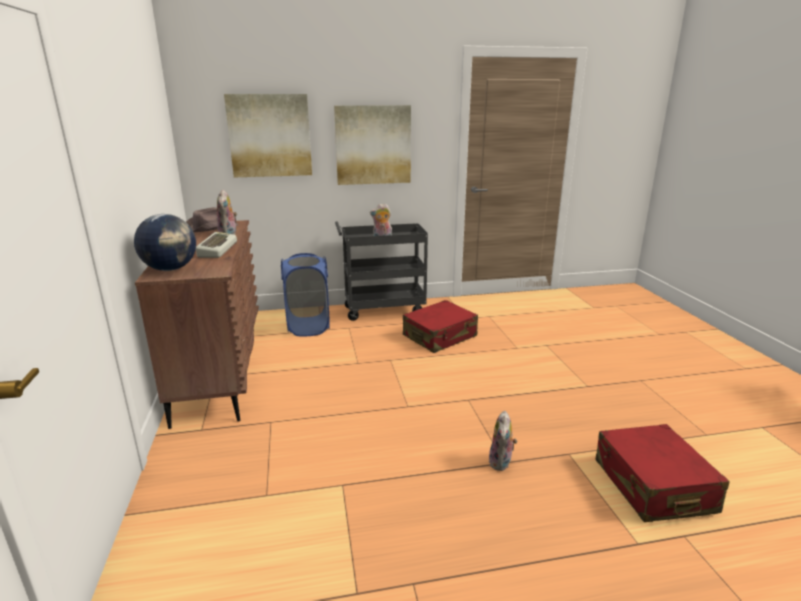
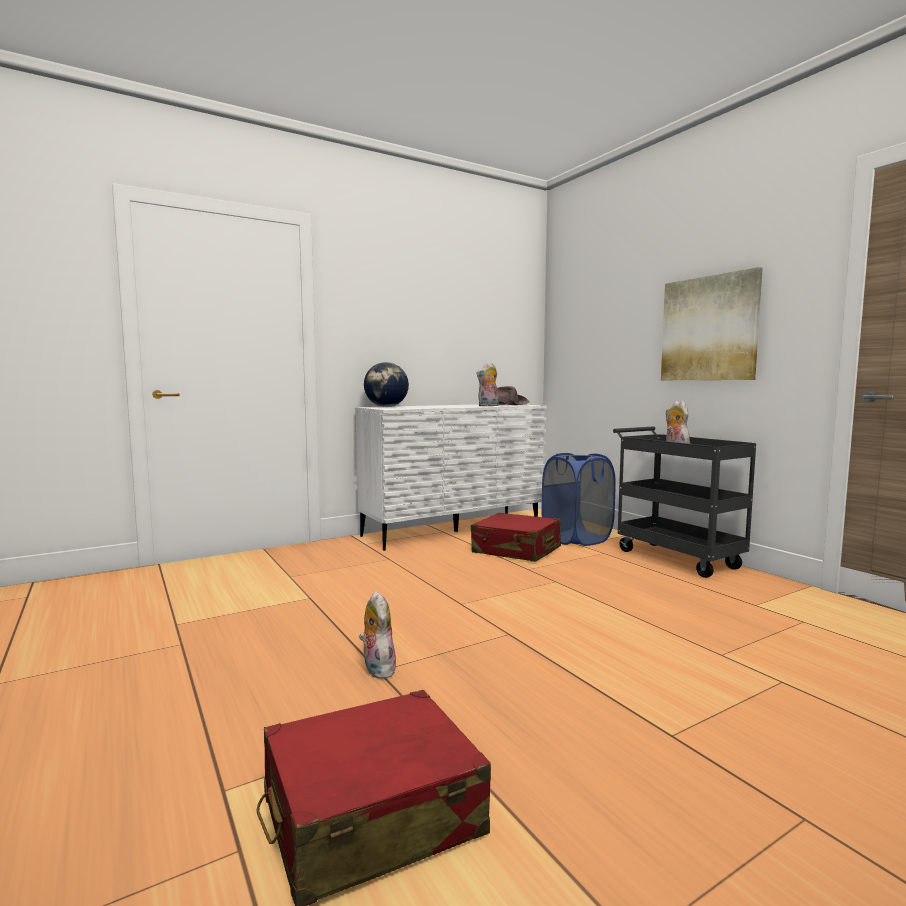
camera: 70 degrees right, 15 degrees down
(216, 249) = (445, 407): keyboard -> none
(220, 371) = (453, 531): brown dresser -> white dresser
(270, 135) = (608, 326): picture -> none
(440, 336) = (662, 597): red suitcase -> red suitcase (516, 550)
(501, 463) = (377, 669): plush toy -> plush toy turned 75 degrees clockwise

